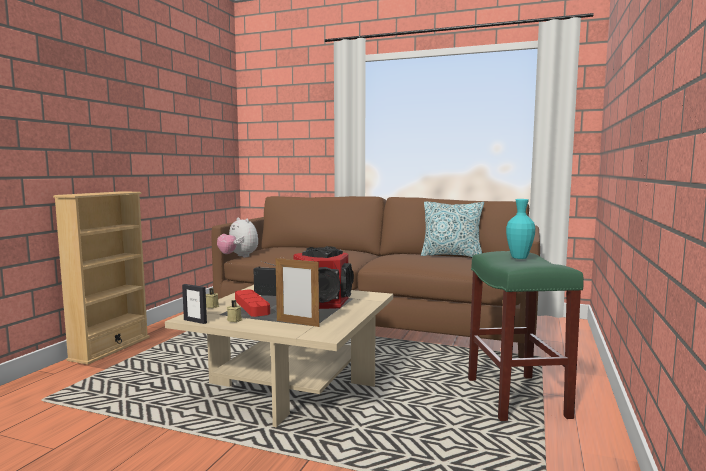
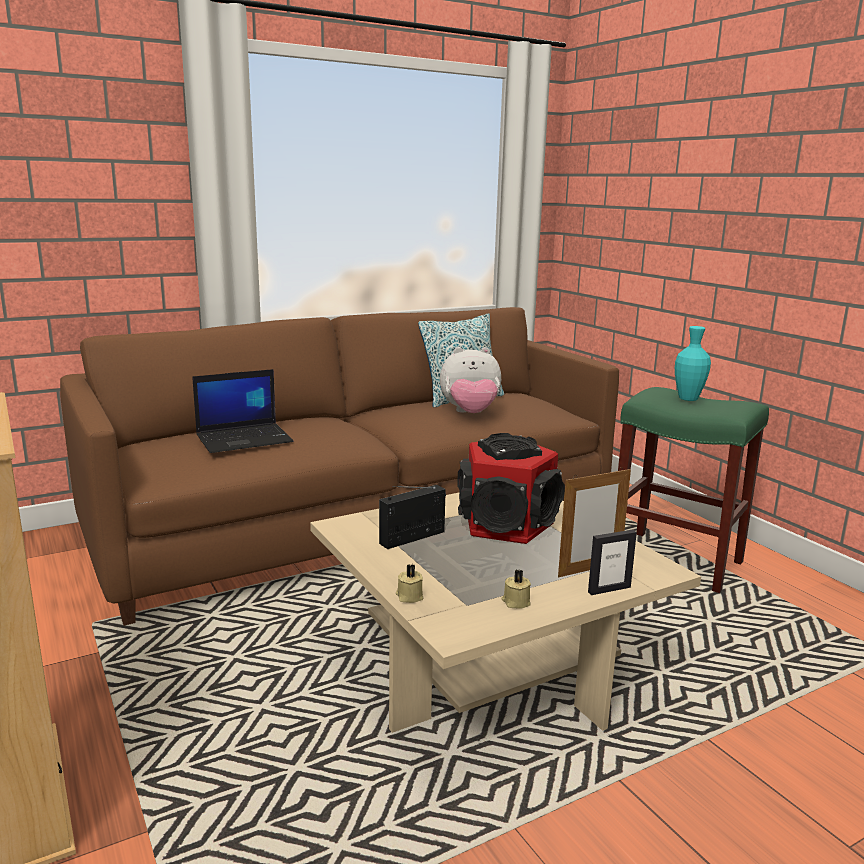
camera: 50 degrees left, 10 degrees up
(195, 321) = (482, 632): picture frame -> picture frame (609, 589)
(238, 257) = (144, 484): plush toy -> plush toy (470, 413)
(251, 306) = (457, 571): red tray -> none
(298, 249) = (245, 438): none -> laptop

